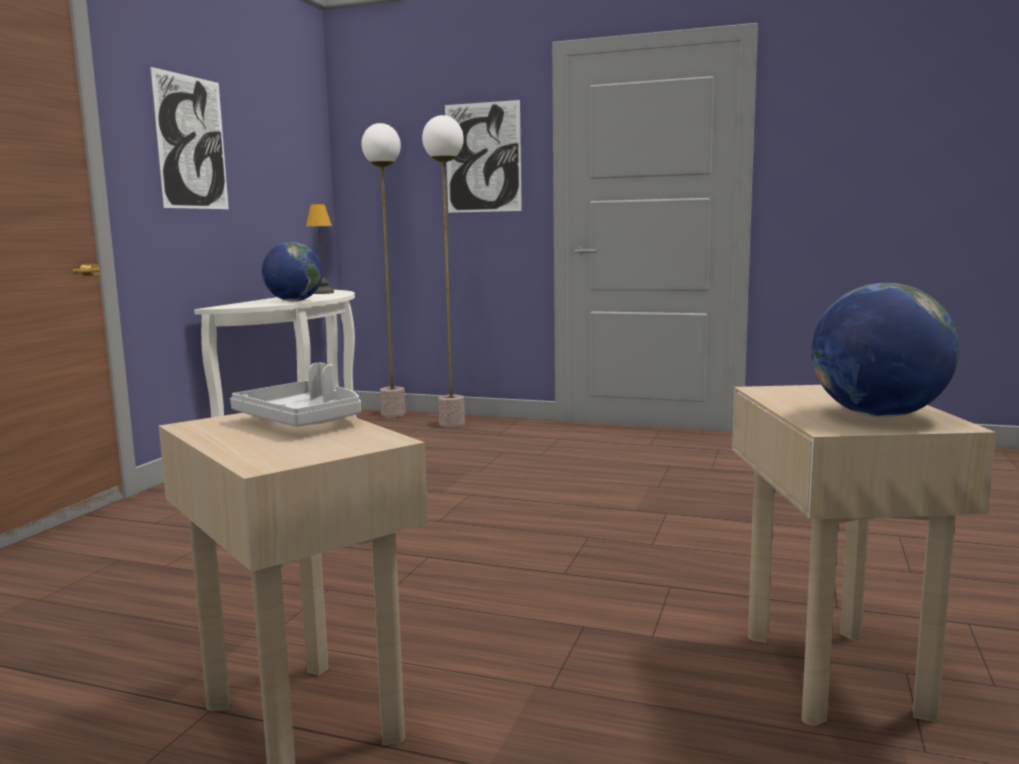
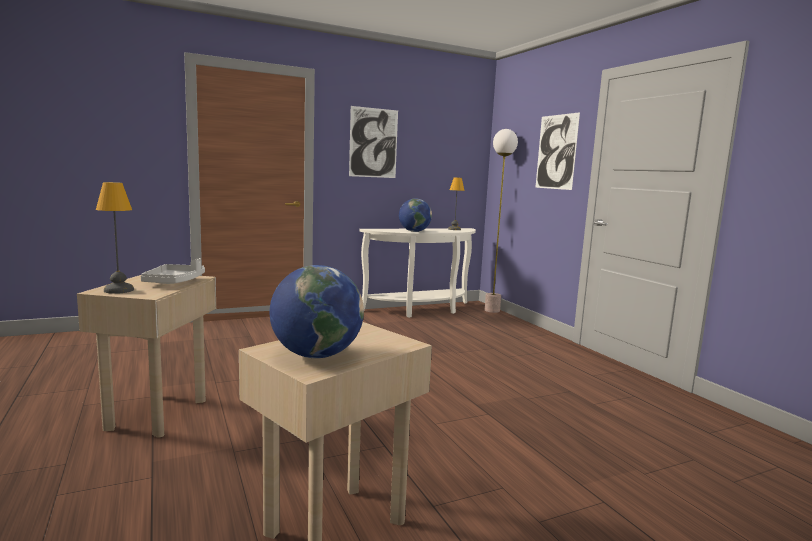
camera: 45 degrees right, 0 degrees up
(289, 453) = (118, 290): none -> table lamp
(452, 424) = (508, 324): floor lamp -> none

